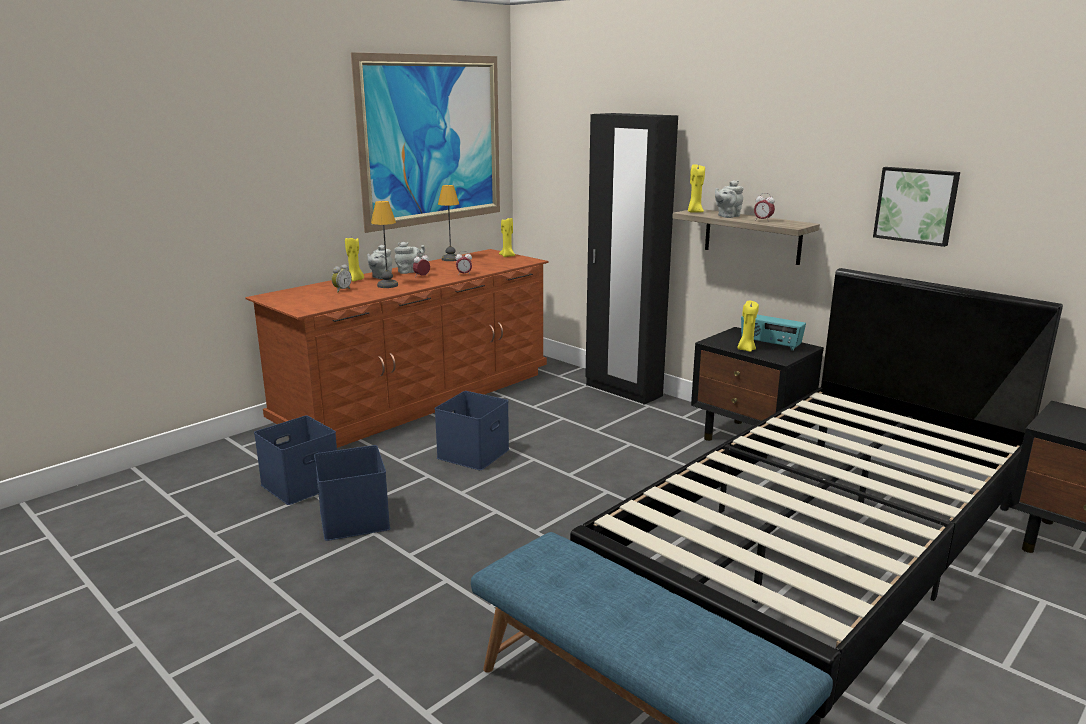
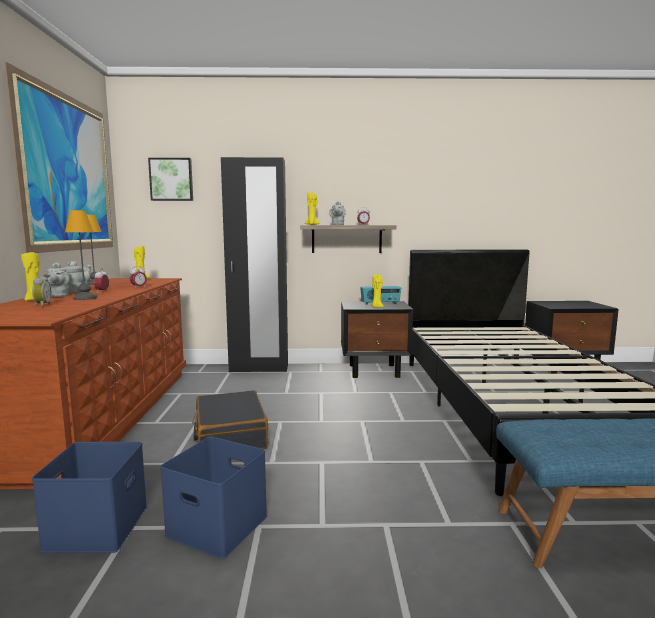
camera: 45 degrees left, 10 degrees down
(473, 454) = (230, 435): blue storage box -> black suitcase
(916, 205) = (447, 208): picture -> picture (171, 179)

